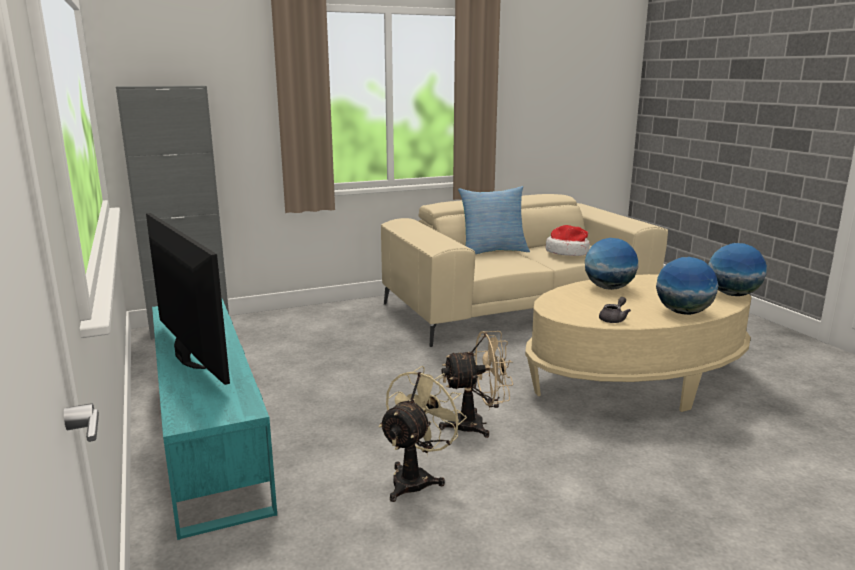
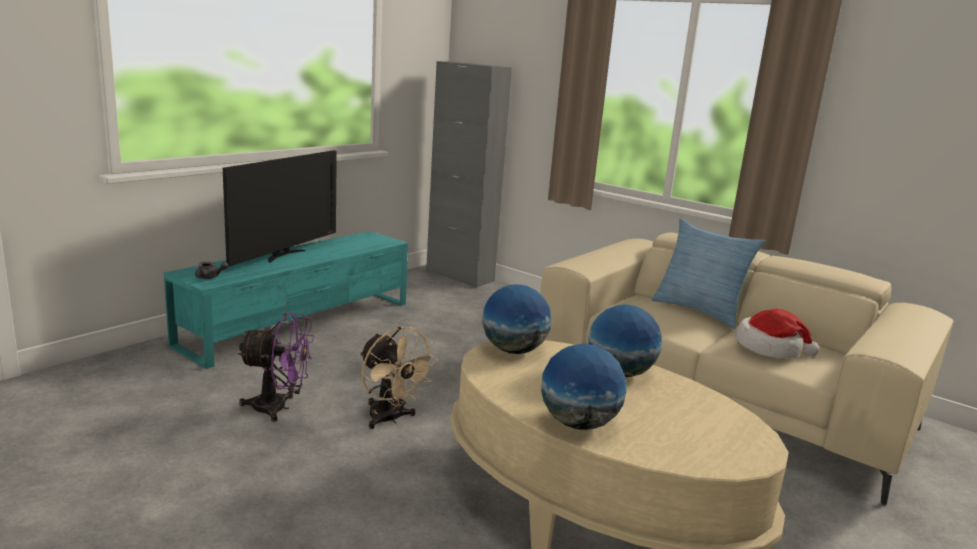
camera: 60 degrees right, 0 degrees up
(416, 478) = (278, 408): beige fan -> purple fan
(614, 319) = (501, 381): grey teapot -> grey teapot (210, 277)
(733, 294) = (718, 463): globe -> globe (514, 350)

